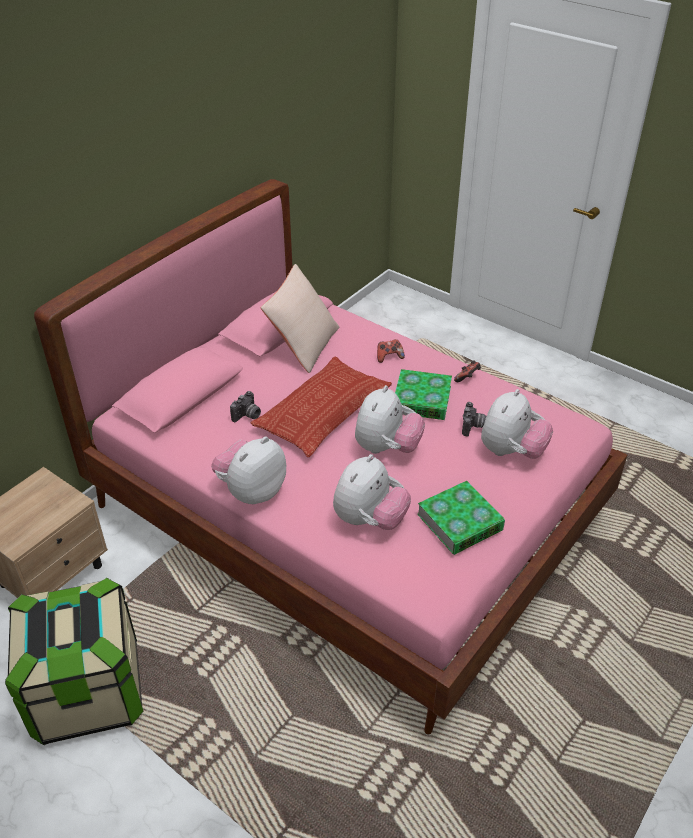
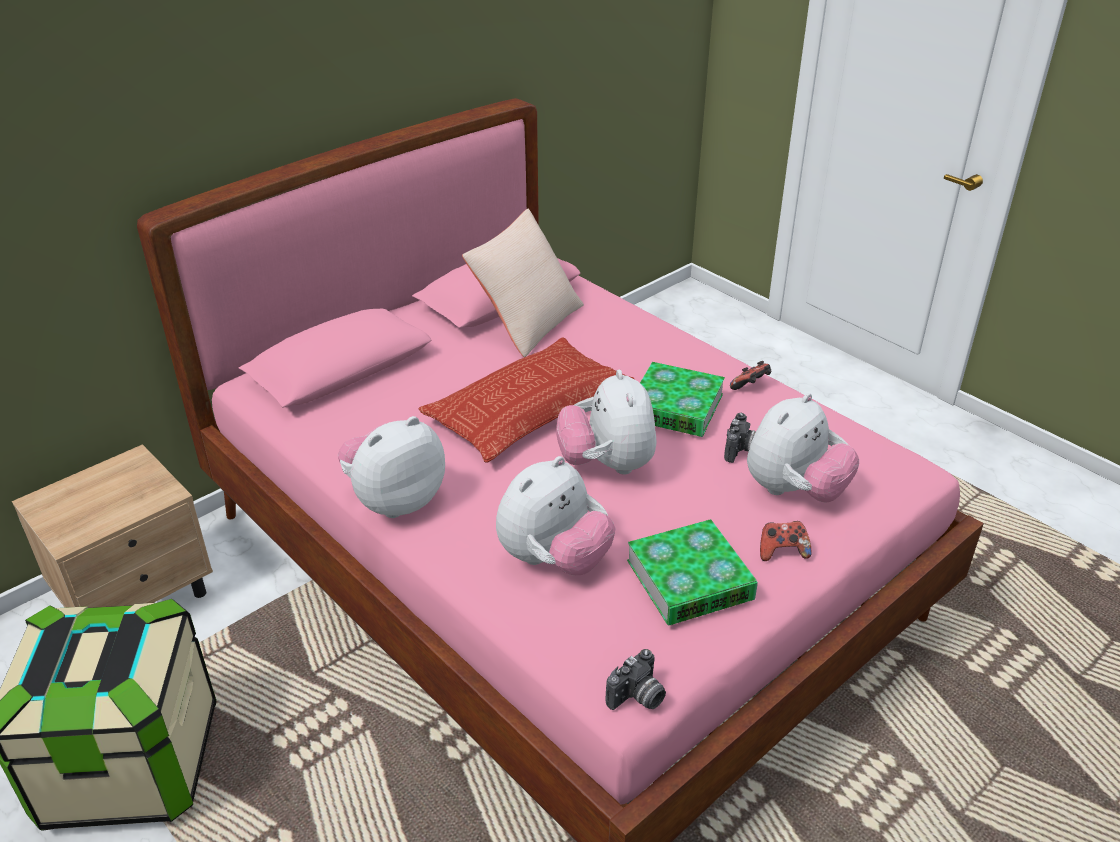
camera: 10 degrees right, 5 degrees down
(247, 416) = (421, 402): camera -> camera (637, 698)
(387, 448) = (607, 464): plush toy -> plush toy turned 135 degrees clockwise
(389, 357) = (643, 348): game controller -> game controller (782, 551)

